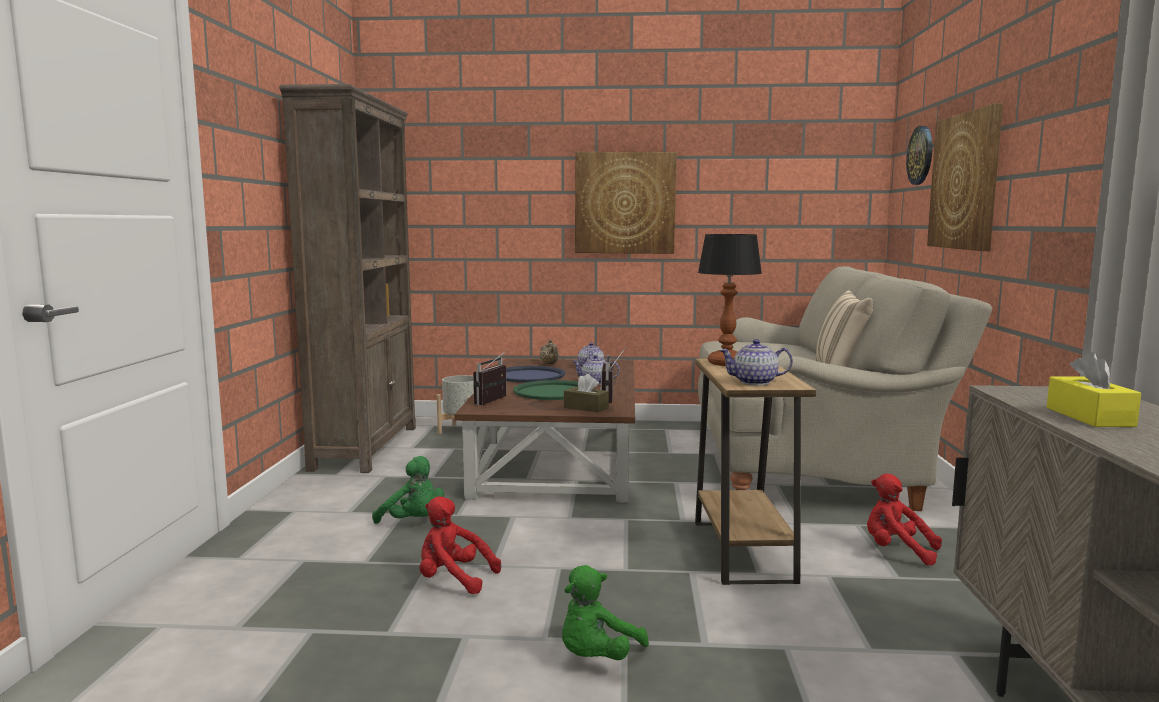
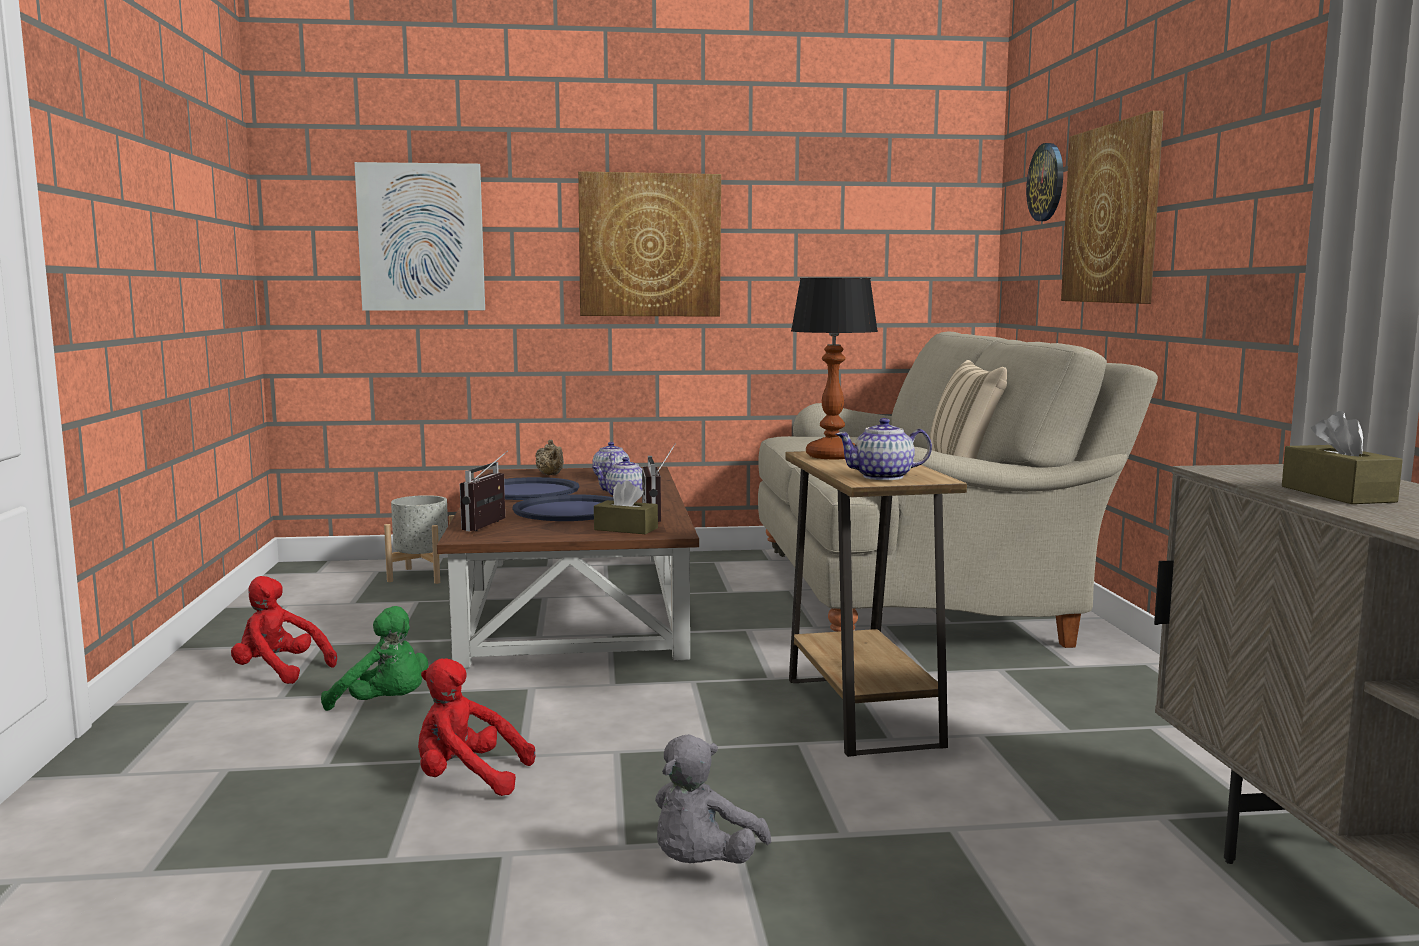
camera: 10 degrees left, 0 degrees up
(366, 447) = (282, 606): brown bookcase -> none
(468, 199) = (421, 237): none -> picture
(553, 392) = (570, 510): green tray -> blue tray
(597, 657) = (703, 864): green plush toy -> grey plush toy
(897, 551) = (1058, 698): red plush toy -> red plush toy (279, 671)
(1089, 417) = (1337, 494): yellow tissue box -> brown tissue box

